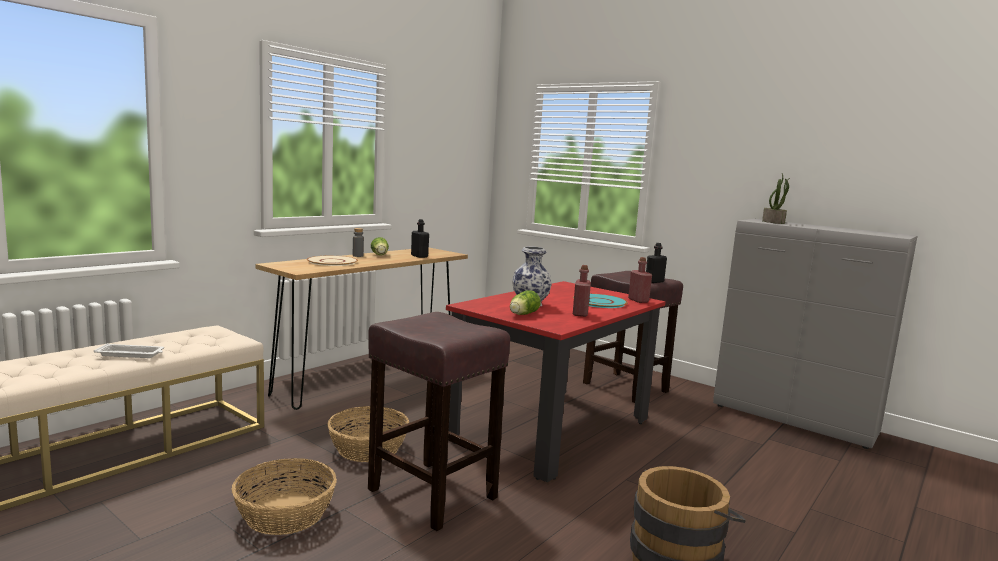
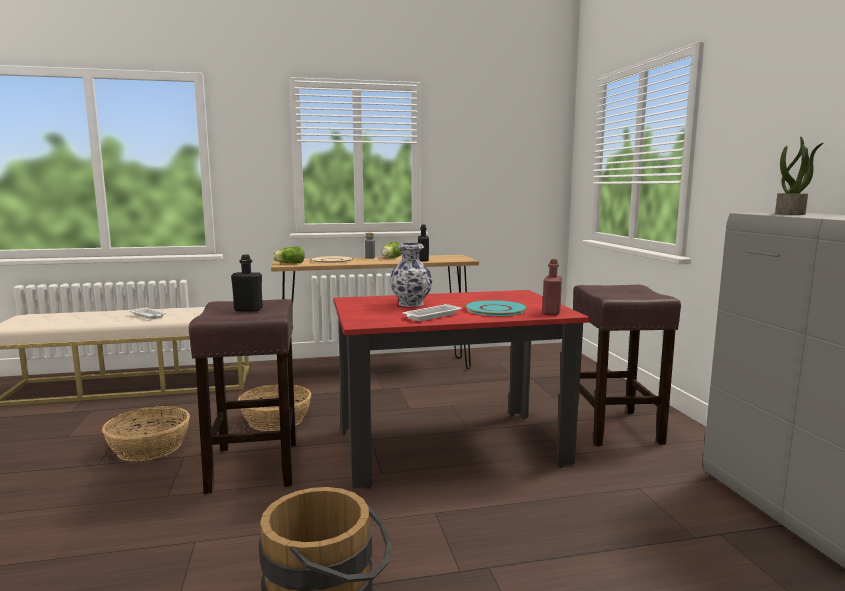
camera: 40 degrees right, 0 degrees up
(522, 314) = (370, 310): lettuce -> lettuce (289, 263)
(580, 314) = (431, 316): red bottle -> white tray
(654, 281) = (629, 296): black bottle -> black bottle (248, 310)

